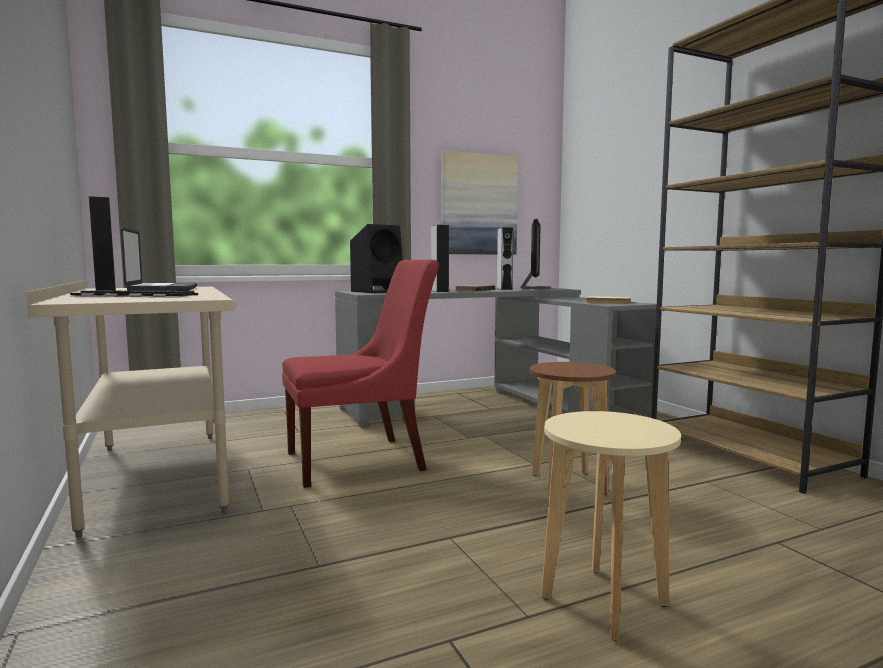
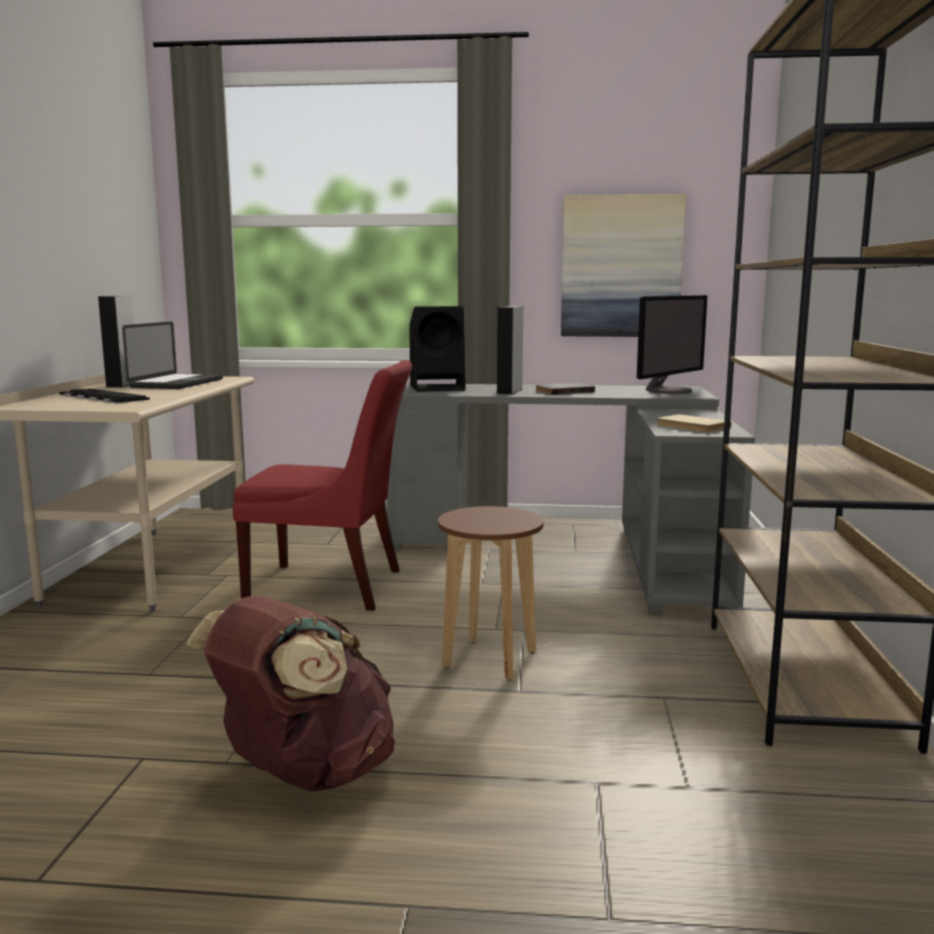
camera: 30 degrees right, 5 degrees up
(504, 289) = (615, 391): grey speaker -> none
(603, 602) = (303, 773): beige stool -> brown backpack

